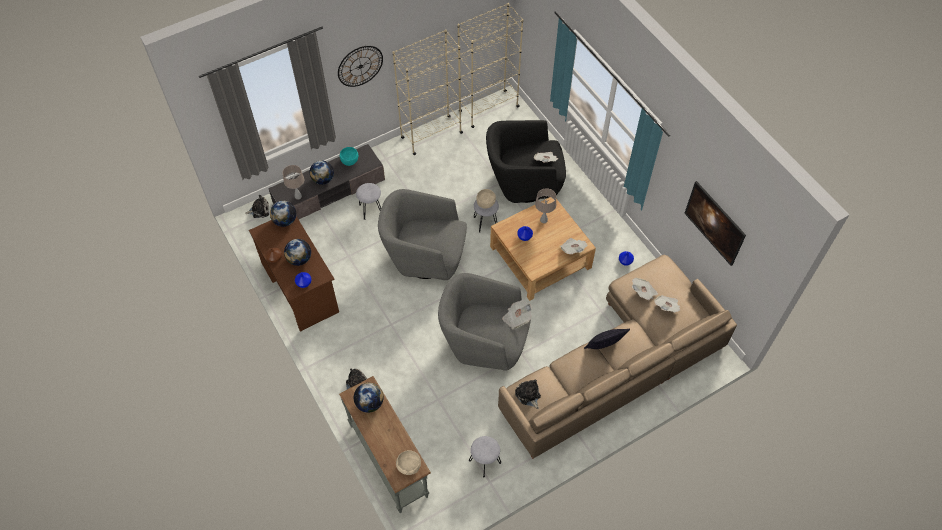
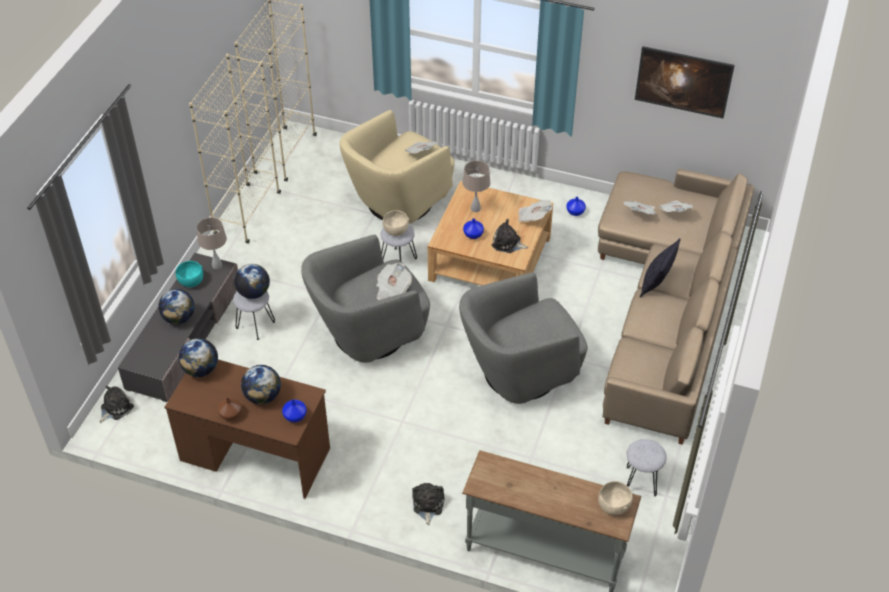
camera: 40 degrees left, 10 degrees down
(298, 196) = (166, 353): beige table lamp -> beige table lamp (216, 265)
(360, 66) = (162, 139): wall clock -> none
(369, 403) = (506, 477): globe -> globe (253, 293)
(516, 318) = (550, 310): newspaper -> newspaper (392, 290)
(523, 183) = (398, 201): black armchair -> beige armchair
(528, 395) = (636, 373): plush toy -> plush toy (507, 243)

